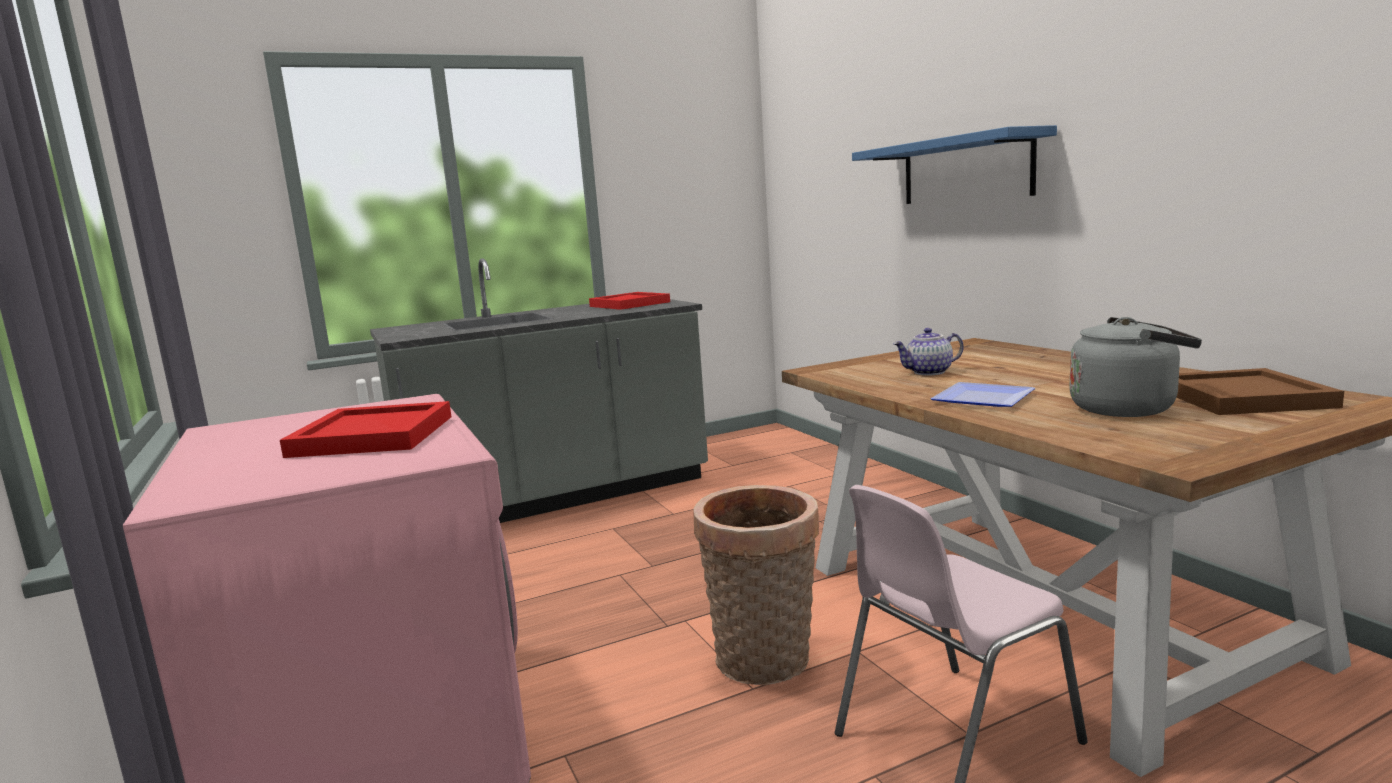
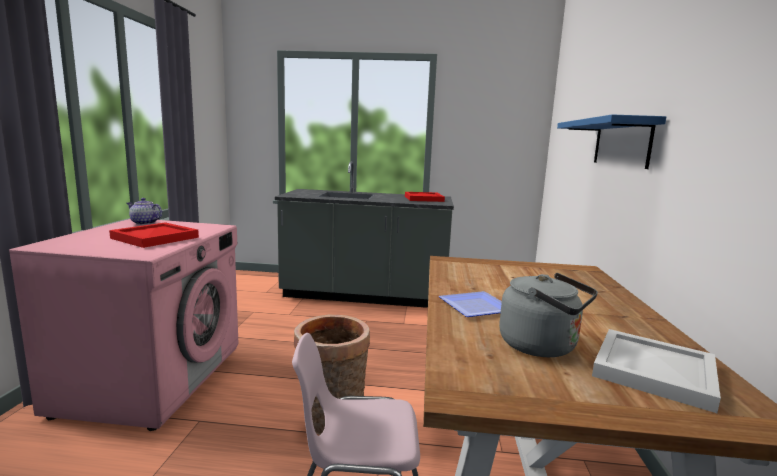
camera: 30 degrees right, 0 degrees up
(929, 372) = (498, 280): teapot -> teapot (144, 223)
(1239, 397) = (652, 370): brown tray -> white tray

